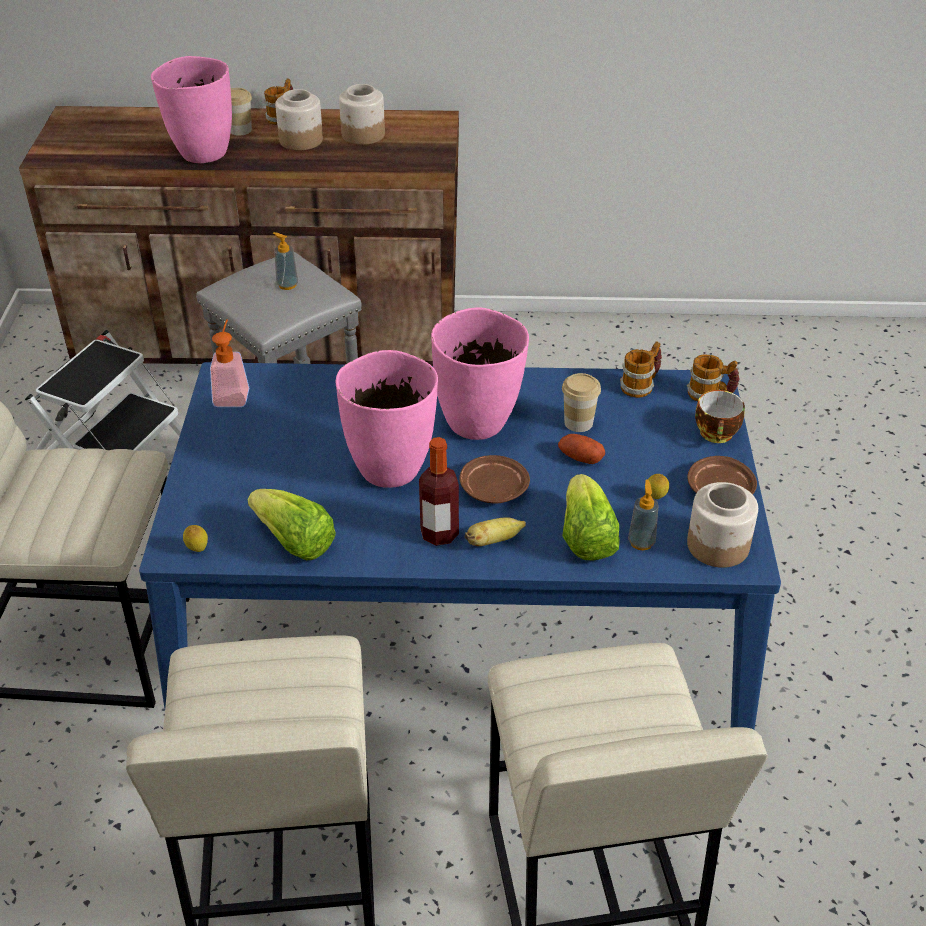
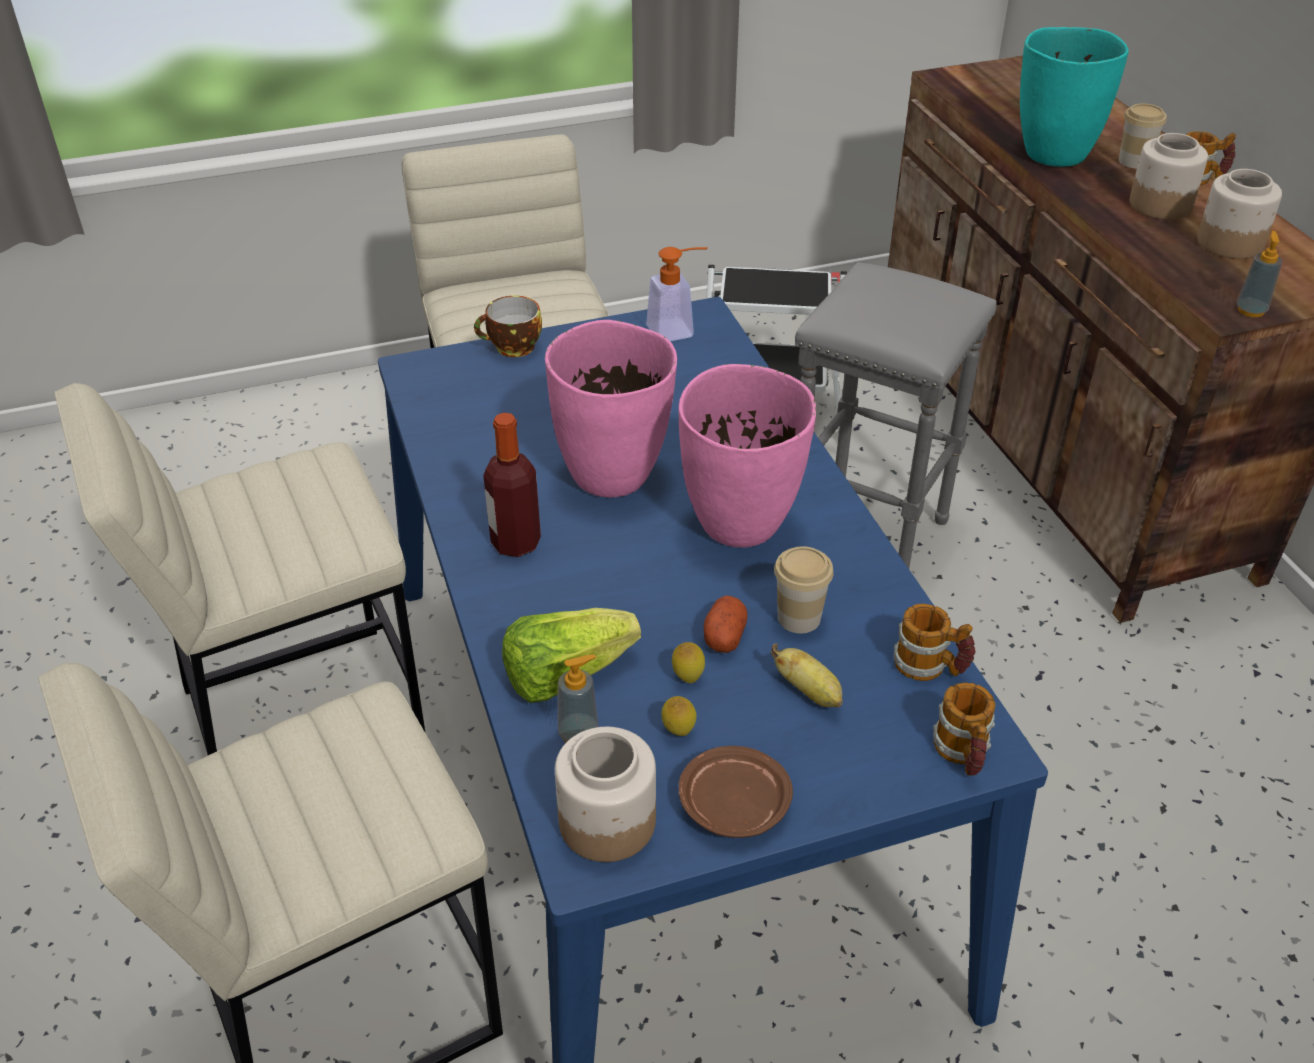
camera: 70 degrees right, 0 degrees up
(197, 550) = (420, 382): lemon -> lemon (688, 677)
(202, 153) = (1053, 154): pink vase -> turquoise vase
(287, 285) = (902, 306): soap dispenser -> soap dispenser (1250, 310)
(294, 541) = (458, 439): lettuce -> none
(493, 489) = (618, 568): brown plate -> none
(493, 541) = (522, 591): banana -> banana (809, 692)
(717, 434) = (866, 779): cup -> cup (512, 348)

